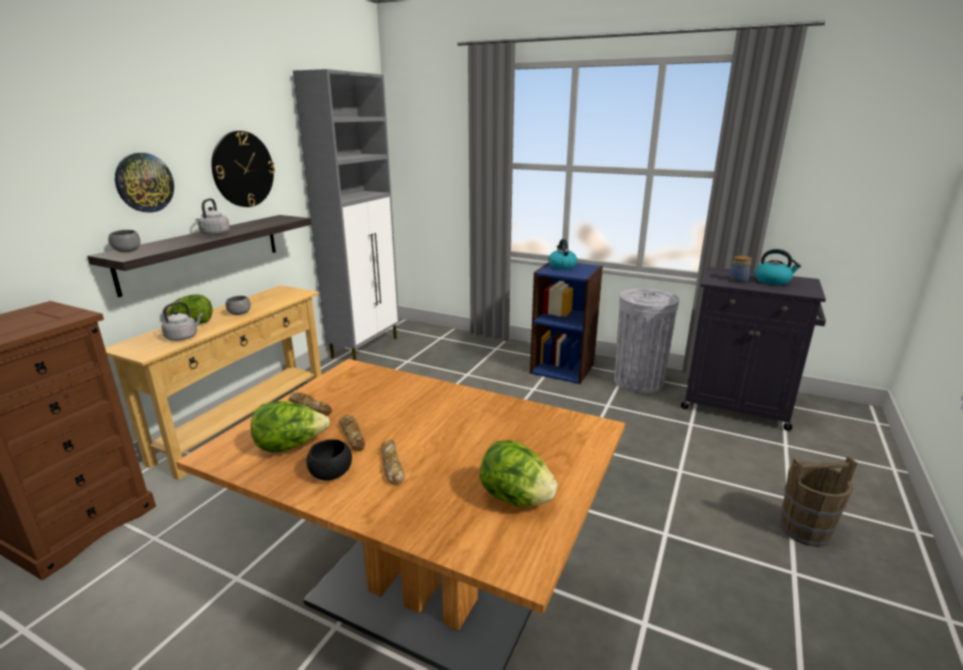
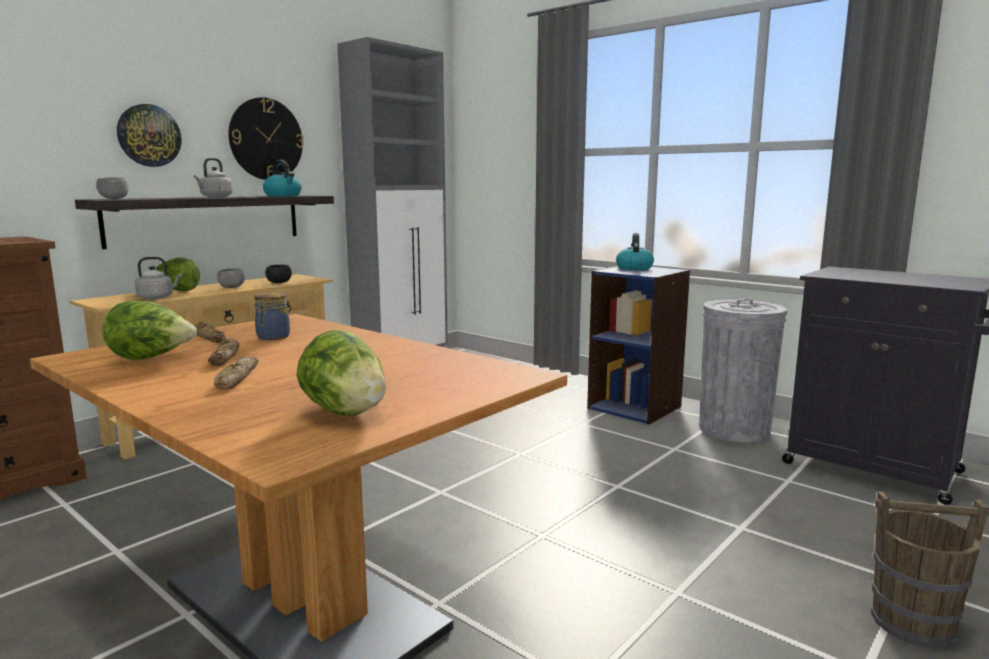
camera: 15 degrees right, 10 degrees down
(331, 474) = (165, 378): black bowl -> black bowl (279, 283)
(739, 280) = (862, 275): jar -> jar (272, 337)
(773, 281) = (916, 277): kettle -> kettle (283, 196)

